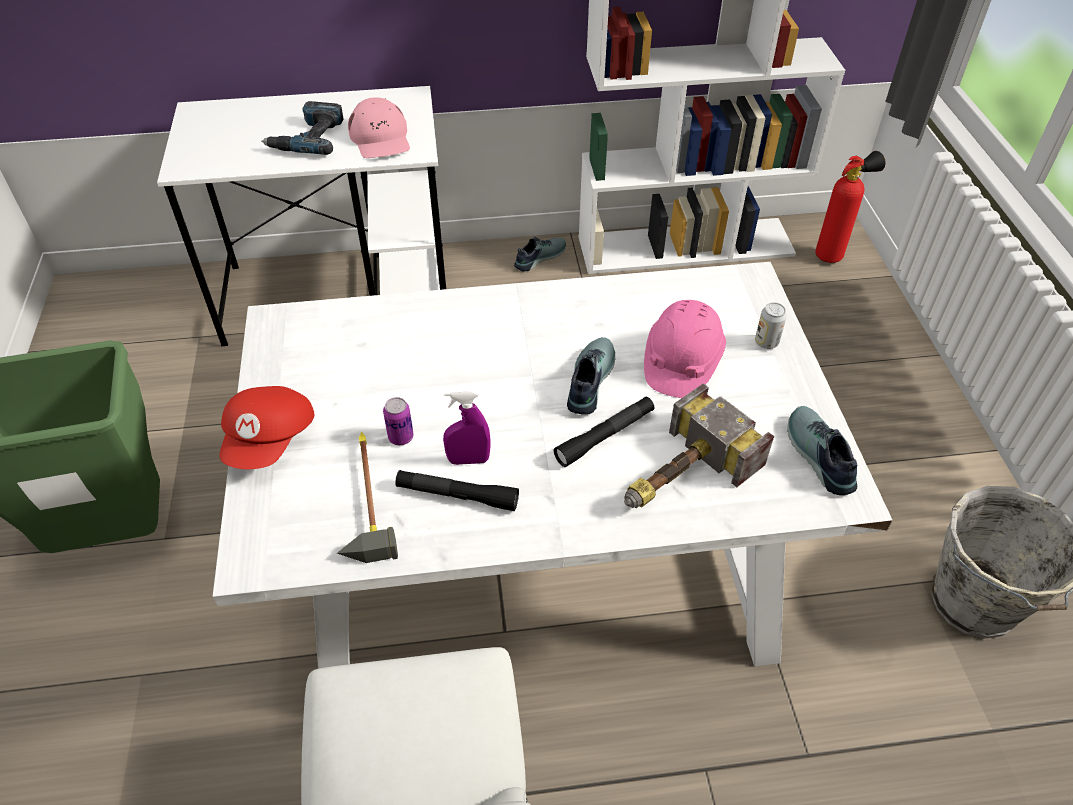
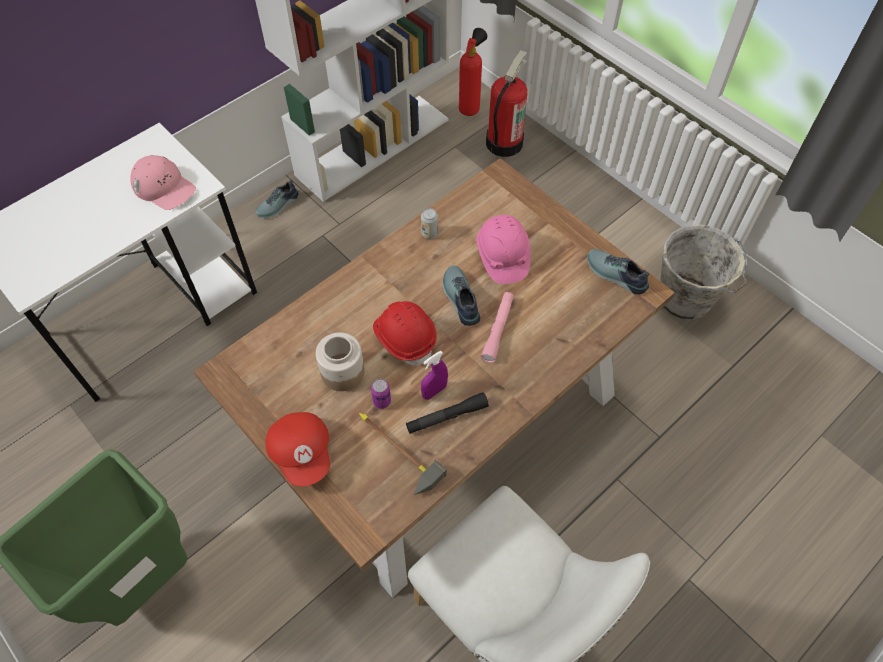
camera: 35 degrees left, 10 degrees up
(308, 137) = (105, 213): power drill -> none
(387, 384) = (342, 372): none -> jar
(487, 387) = (405, 337): none -> red hard hat
(534, 563) = (441, 422): white dining table -> brown dining table
(538, 257) = (278, 206): shoe -> shoe turned 150 degrees counterclockwise
(605, 436) = (498, 330): black flashlight -> pink flashlight
(679, 476) = (555, 331): hammer -> none
(766, 342) = (538, 217): can -> can (429, 233)
(847, 306) = (503, 142): none -> fire extinguisher

